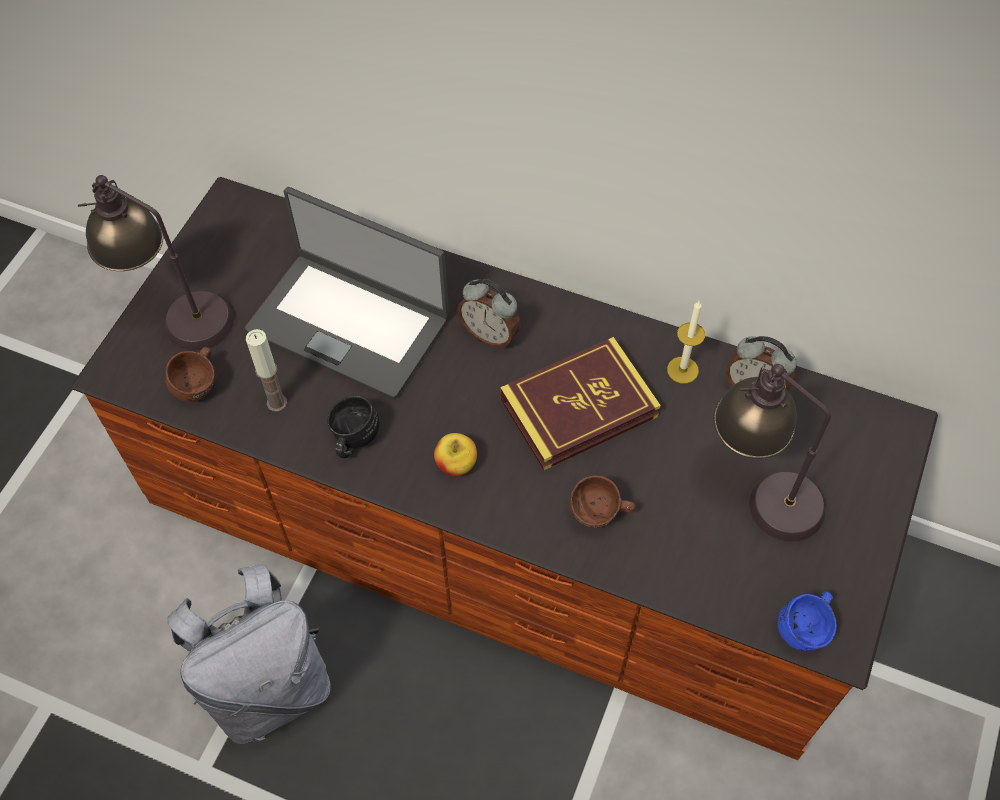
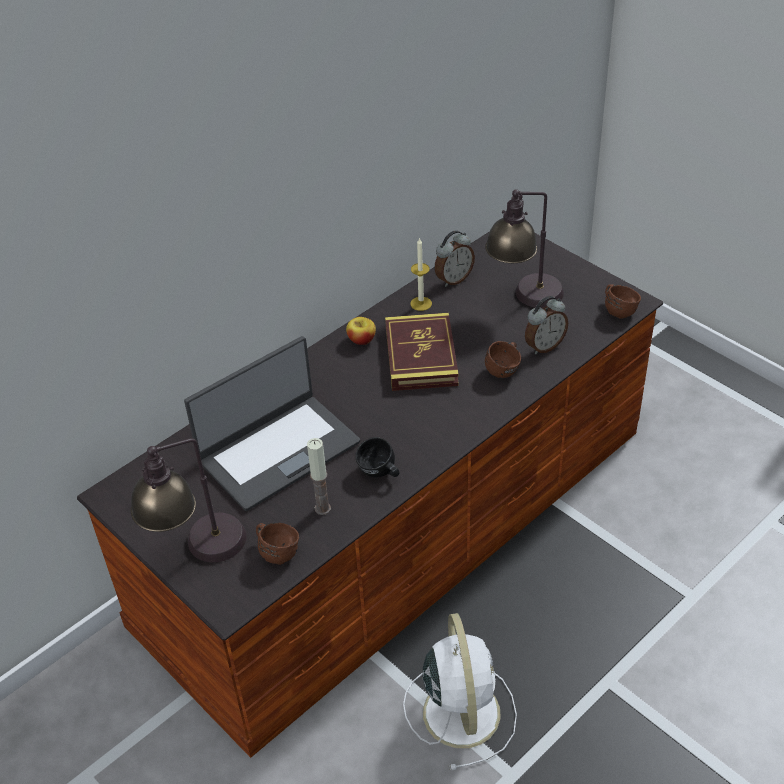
camera: 65 degrees left, 15 degrees down
(268, 685) = (460, 710): grey backpack -> white fan
(456, 464) = (430, 425): apple -> apple (361, 340)
(490, 334) = (337, 381): alarm clock -> alarm clock (544, 346)
(806, 628) = (619, 310): blue mug -> brown mug

